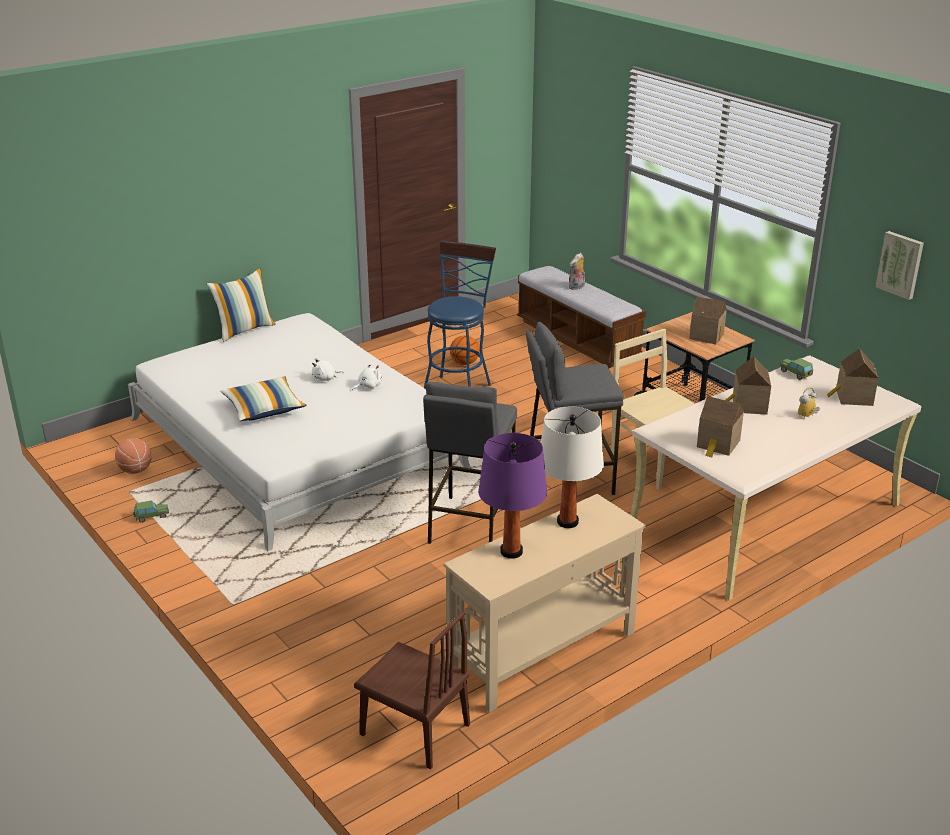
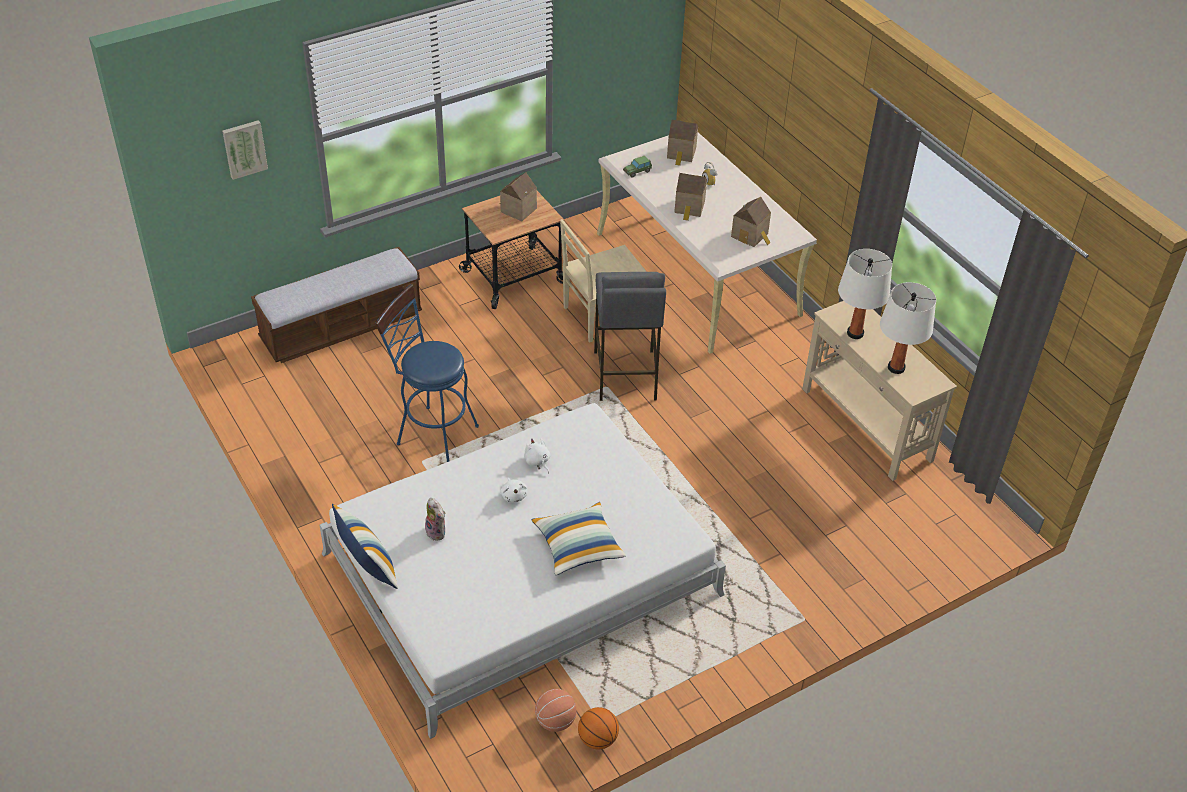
camera: 85 degrees left, 15 degrees up
(151, 516) = (653, 696): toy car -> none
(414, 729) = (954, 504): brown chair -> none
(464, 363) = (371, 422): basketball -> basketball (597, 739)
(470, 525) = (691, 448): grey stool -> none
(511, 552) = (896, 368): purple table lamp -> white table lamp
(577, 287) = (331, 282): plush toy -> plush toy (437, 532)
(900, 264) = (623, 48): picture -> picture (244, 148)

